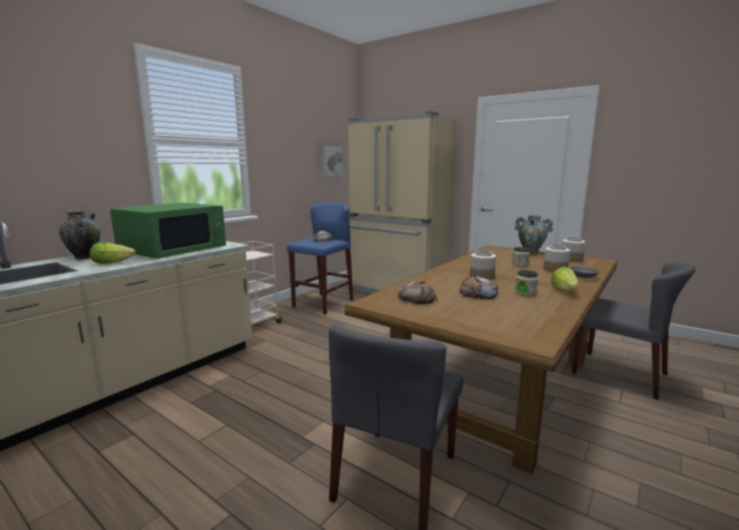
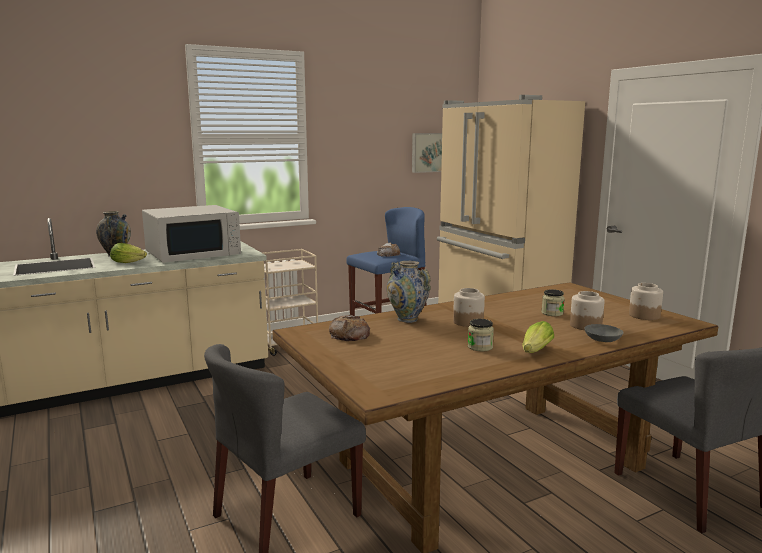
camera: 25 degrees right, 0 degrees up
(174, 249) = (194, 253): green microwave -> white microwave
(478, 294) = (423, 340): bread -> none
(531, 252) = (608, 298): vase -> vase (407, 319)

